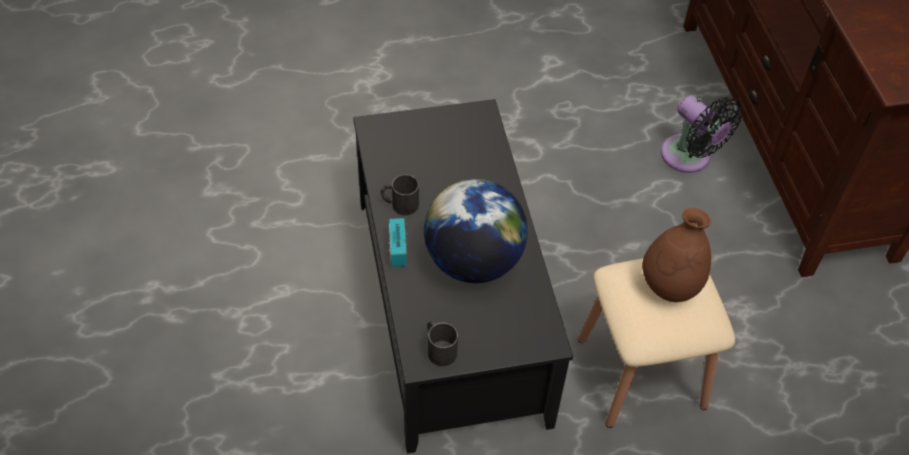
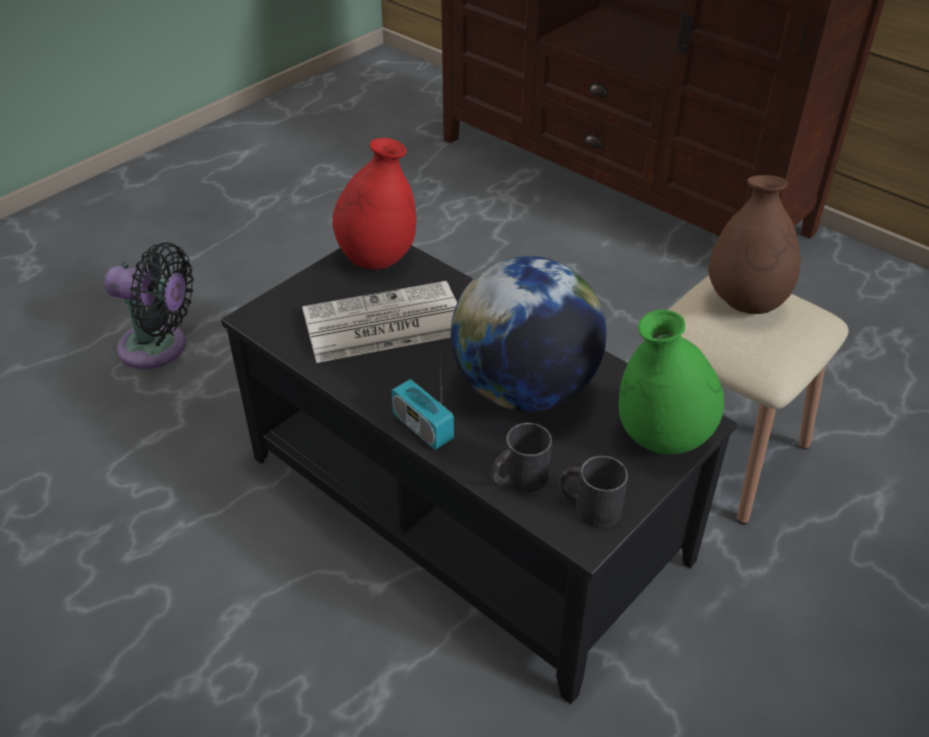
camera: 35 degrees left, 10 degrees down
(399, 204) = (374, 378): black mug -> black mug (518, 479)
(435, 171) = (382, 324): none -> newspaper
(473, 124) = (377, 258): none -> red vase
(518, 338) = (662, 438): none -> green vase
(689, 158) = (560, 239): black fan -> black fan (159, 348)

